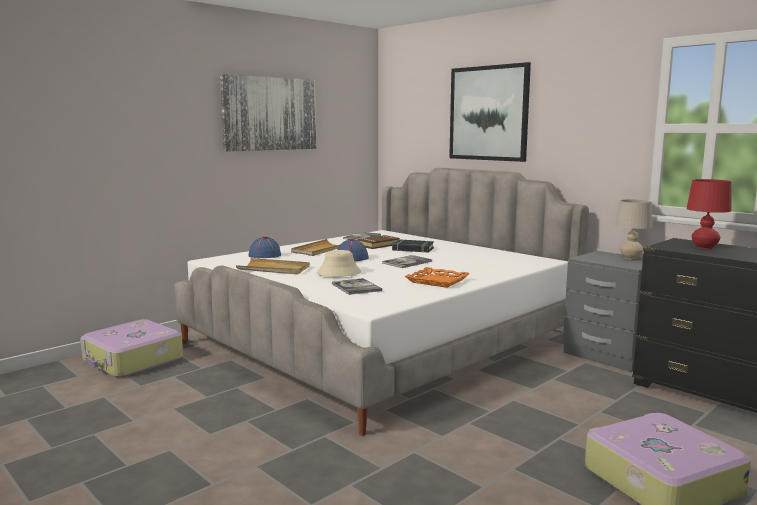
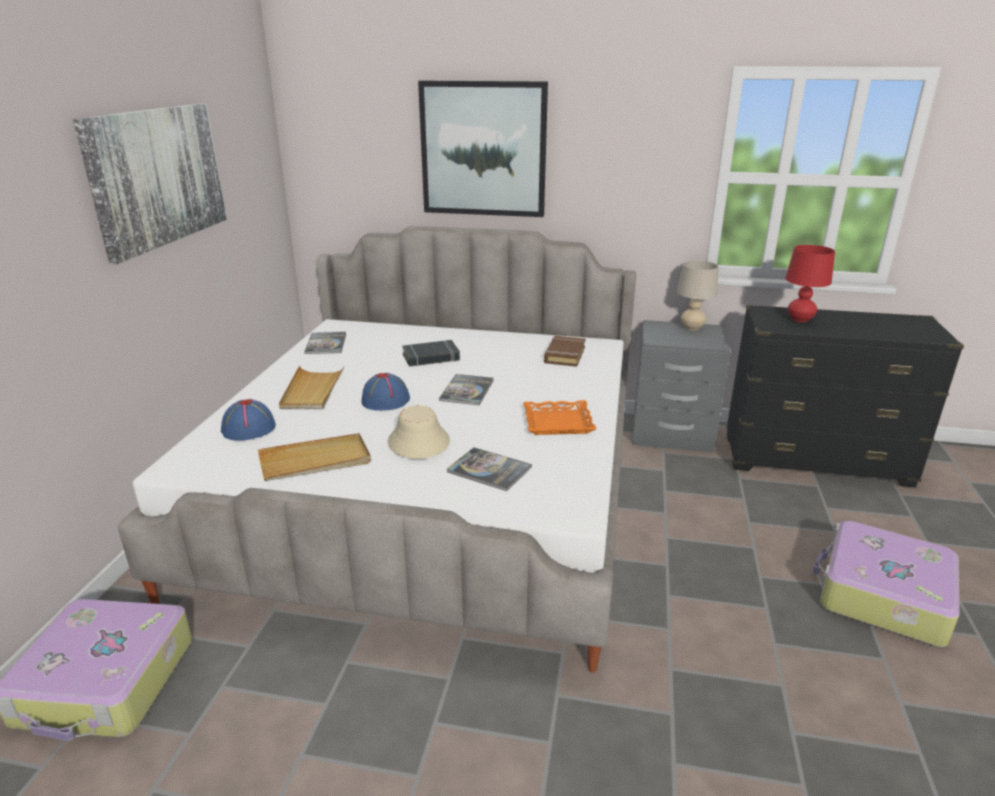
camera: 35 degrees left, 15 degrees up
(378, 245) = (374, 358): brown book -> brown book (564, 355)

